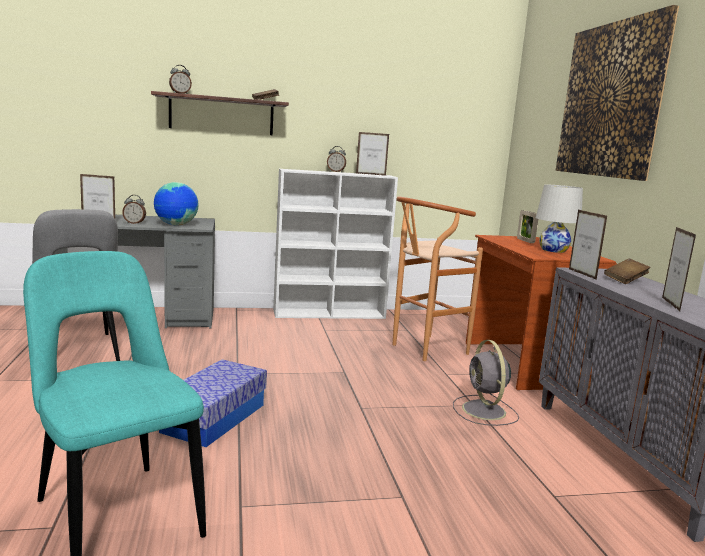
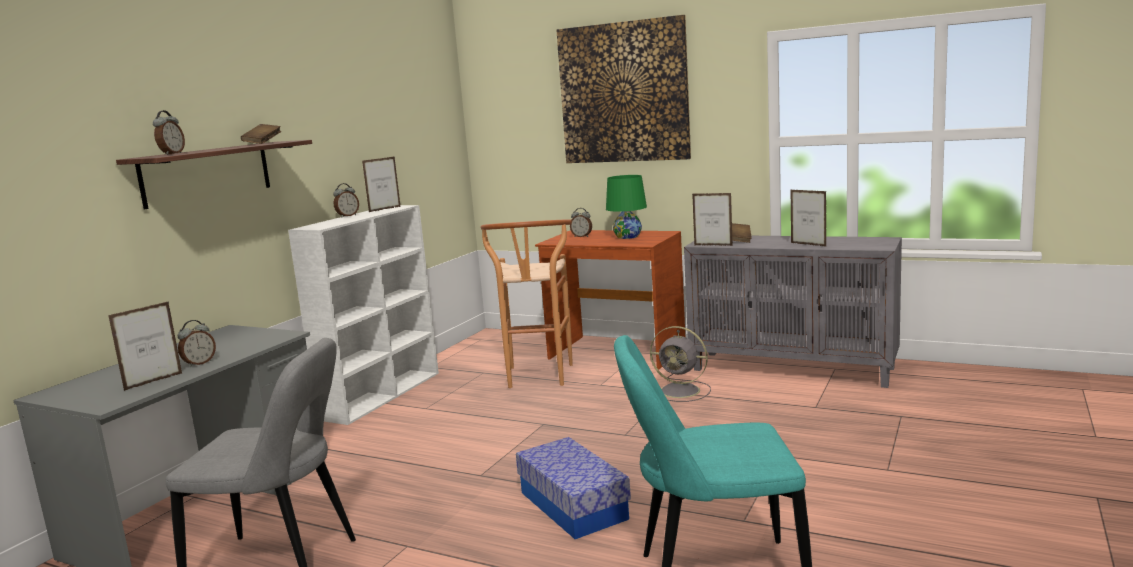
camera: 50 degrees left, 0 degrees up
(176, 225) = (249, 344): globe -> none
(525, 241) = (582, 236): picture frame -> alarm clock
(553, 250) = (627, 236): white table lamp -> green table lamp

